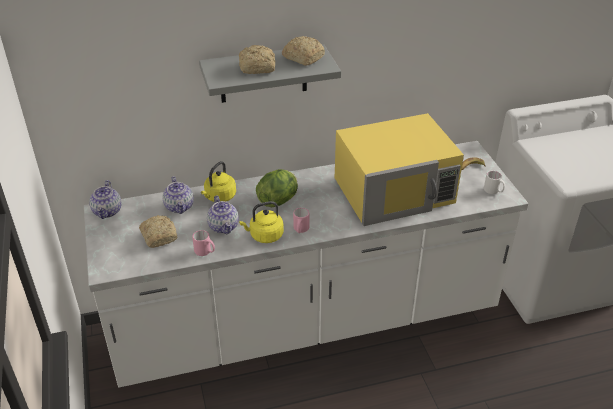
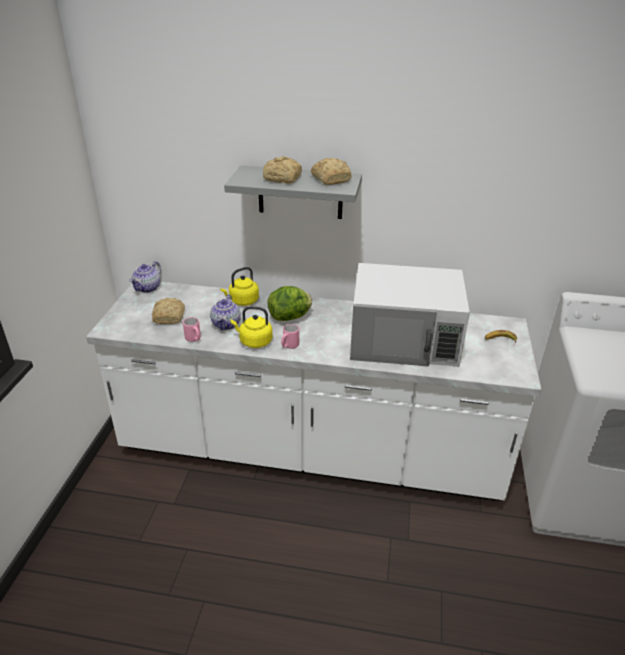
camera: 25 degrees right, 5 degrees down
(180, 207) = (204, 300): teapot -> none
(395, 190) = (405, 339): yellow microwave -> white microwave
(493, 191) = (509, 367): white mug -> none

